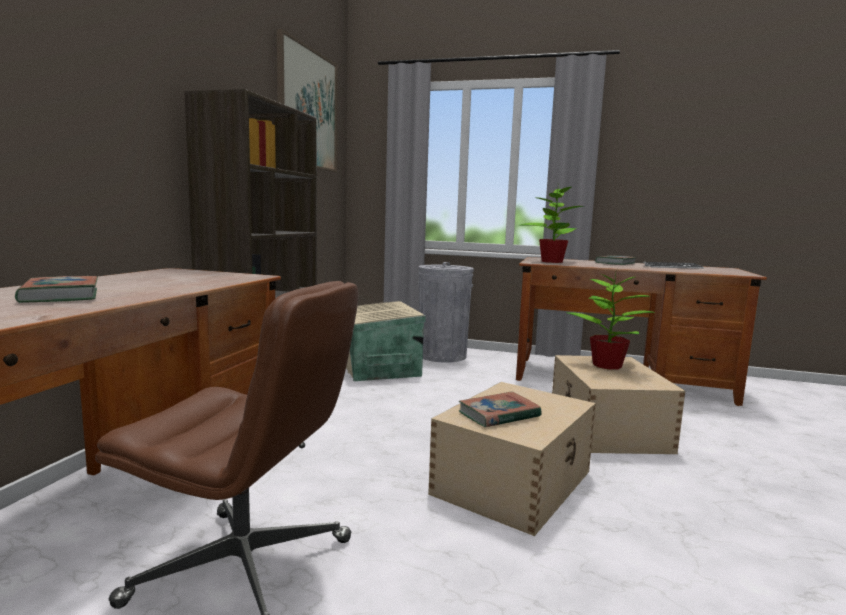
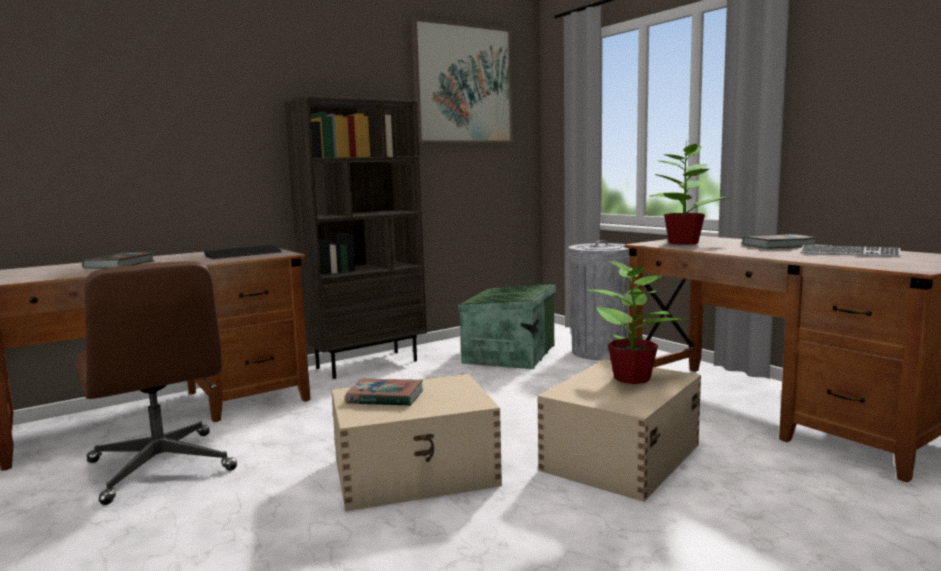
camera: 40 degrees right, 0 degrees up
(196, 277) = (244, 254): none -> keyboard
(377, 367) = (508, 354): beige storage box -> green storage box

